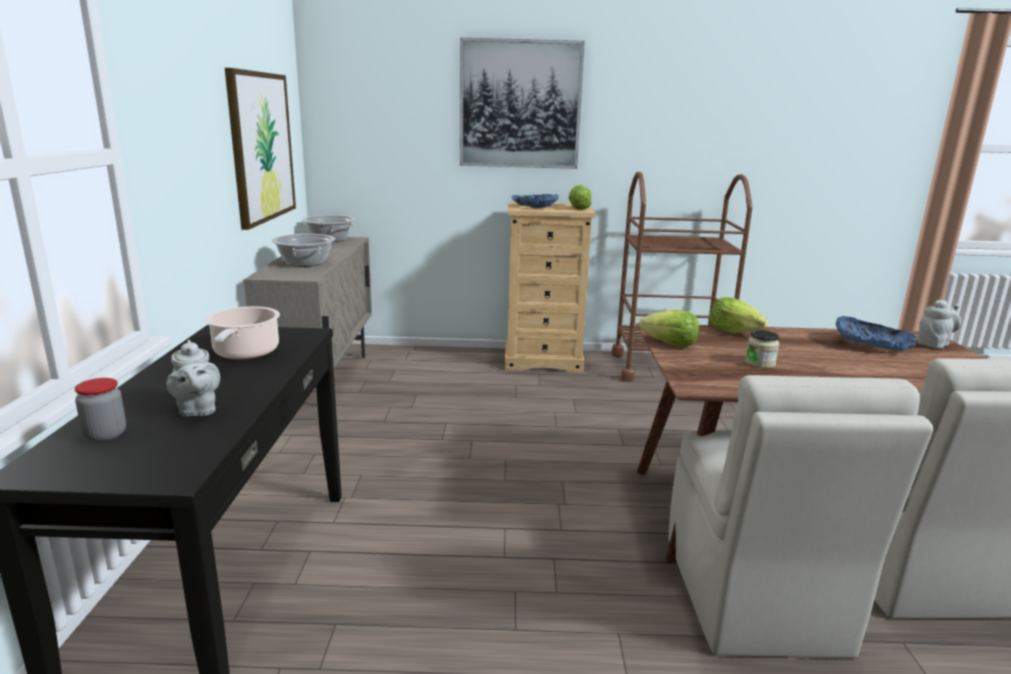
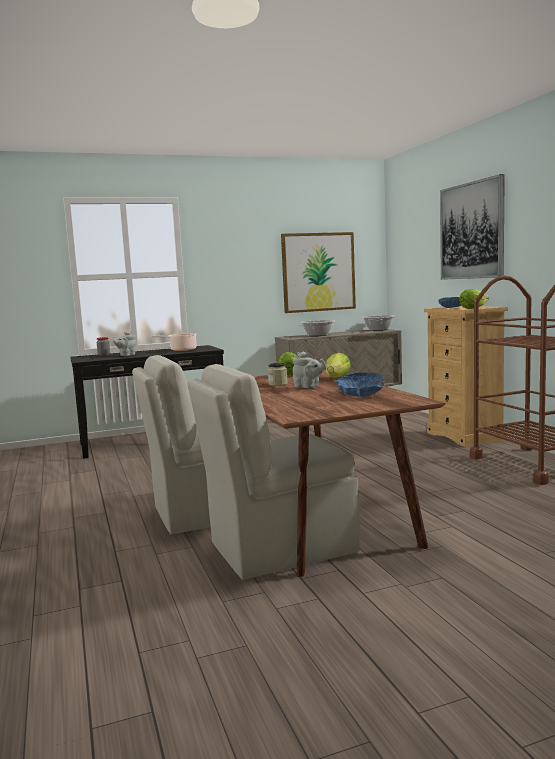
camera: 70 degrees right, 10 degrees down
(934, 344) = (397, 402): grey teapot -> grey teapot (308, 387)

